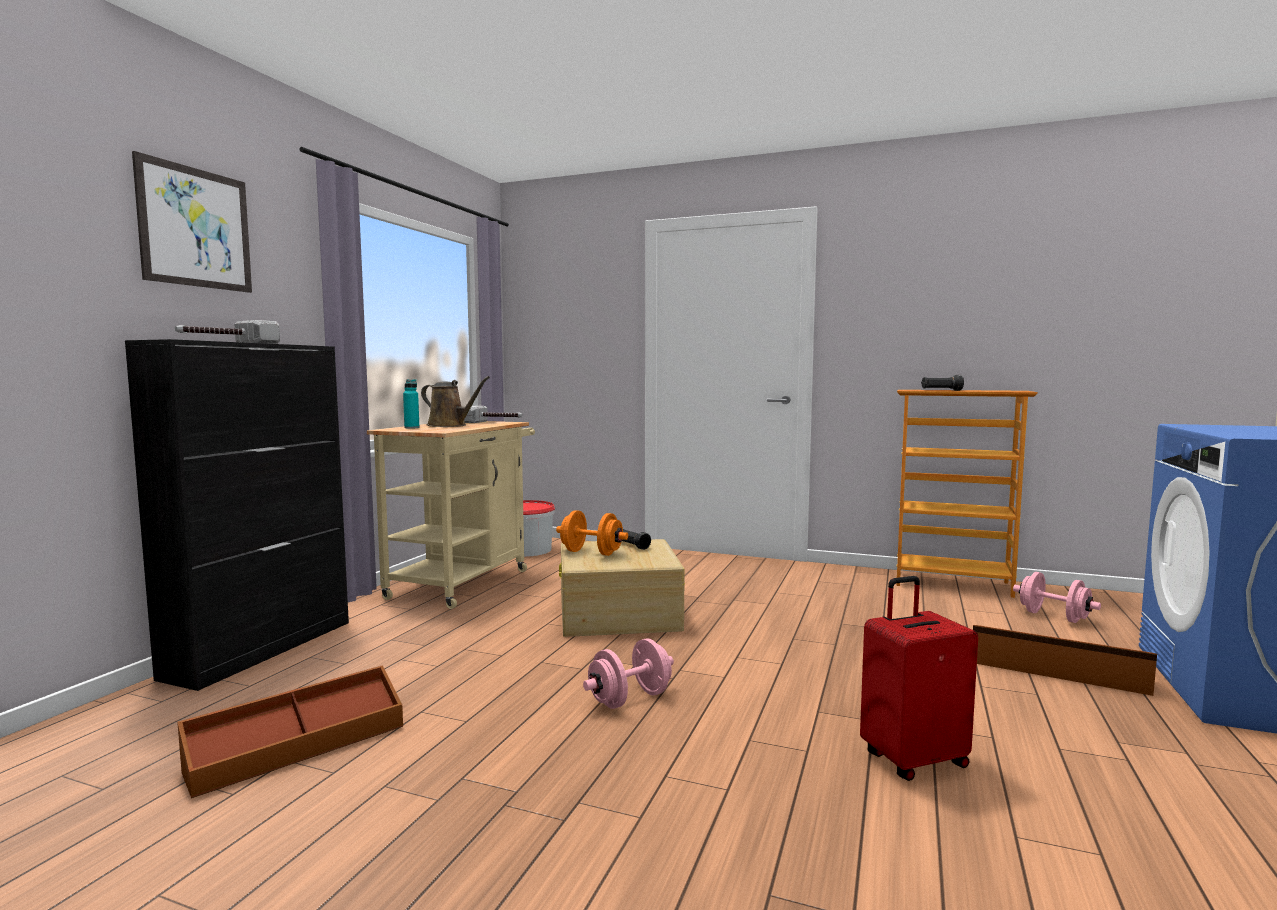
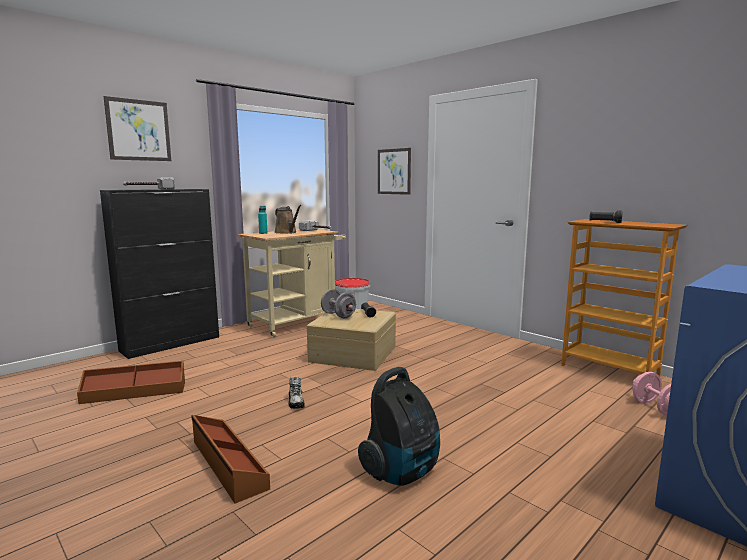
camera: 25 degrees right, 5 degrees up
(582, 331) = (394, 171): none -> picture
(591, 553) = (338, 315): orange dumbbell -> grey dumbbell
(630, 699) = (296, 402): pink dumbbell -> shoe
(913, 759) = (402, 472): red suitcase -> vacuum cleaner
(1056, 671) = (592, 445): brown storage box -> brown storage box (227, 464)

